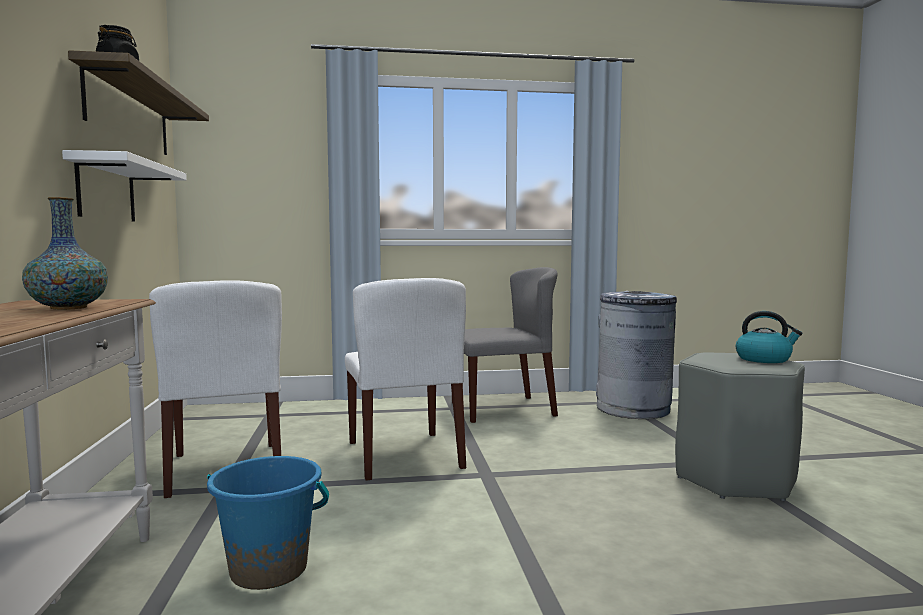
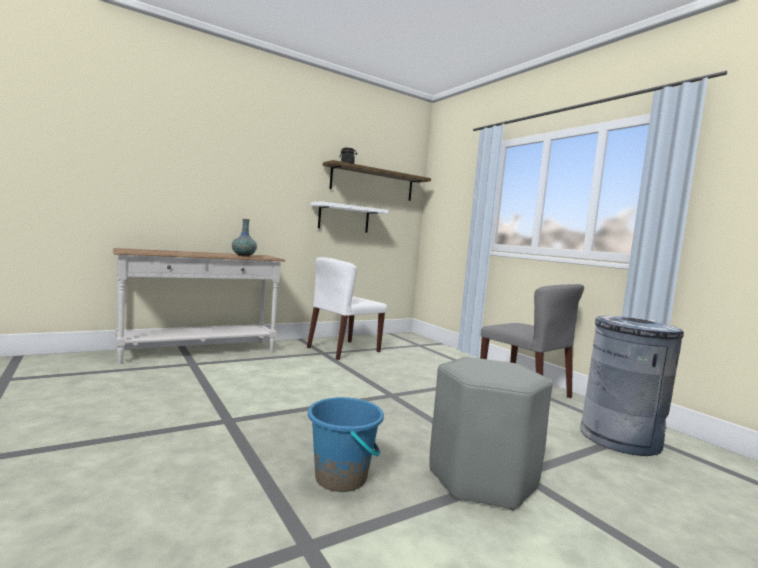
camera: 65 degrees right, 0 degrees up
(269, 569) = (258, 369): blue bucket -> blue bucket (341, 477)
(404, 455) = (398, 375): white chair -> none
(764, 359) = (511, 377): kettle -> none

